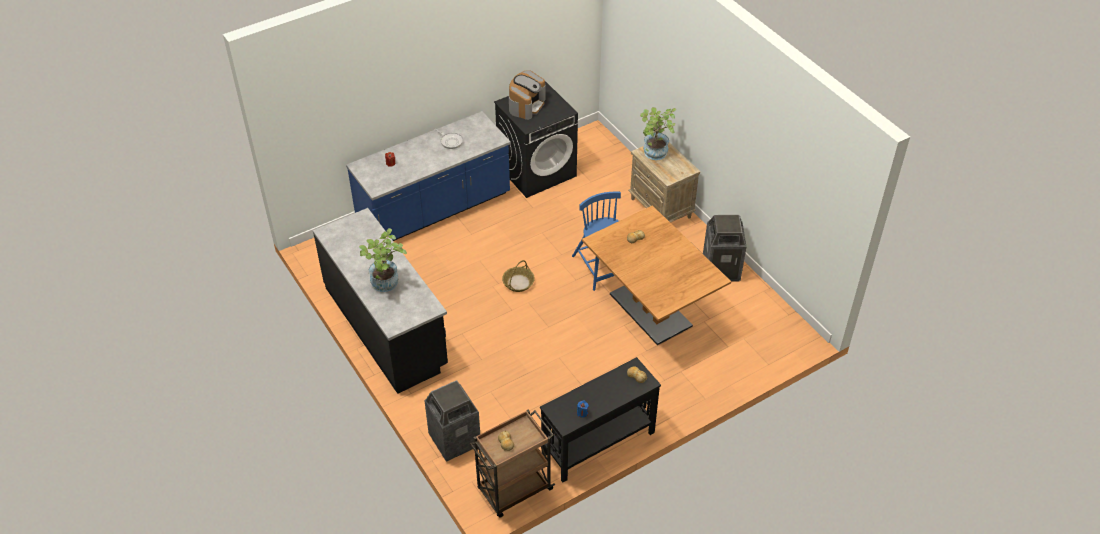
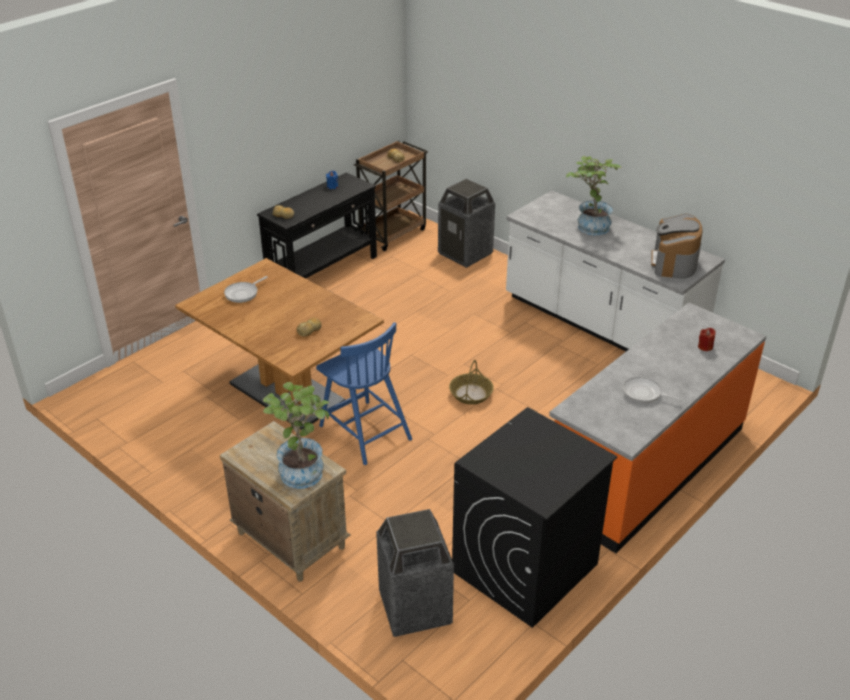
camera: 165 degrees right, 10 degrees down
(386, 326) = (601, 324): black counter -> white counter
(434, 210) = (646, 467): blue counter -> orange counter
(526, 105) = (554, 459): coffee machine -> coffee machine (673, 263)
(679, 282) = (243, 293): none -> frying pan
(721, 269) = (188, 460): trash can -> trash can (414, 608)

